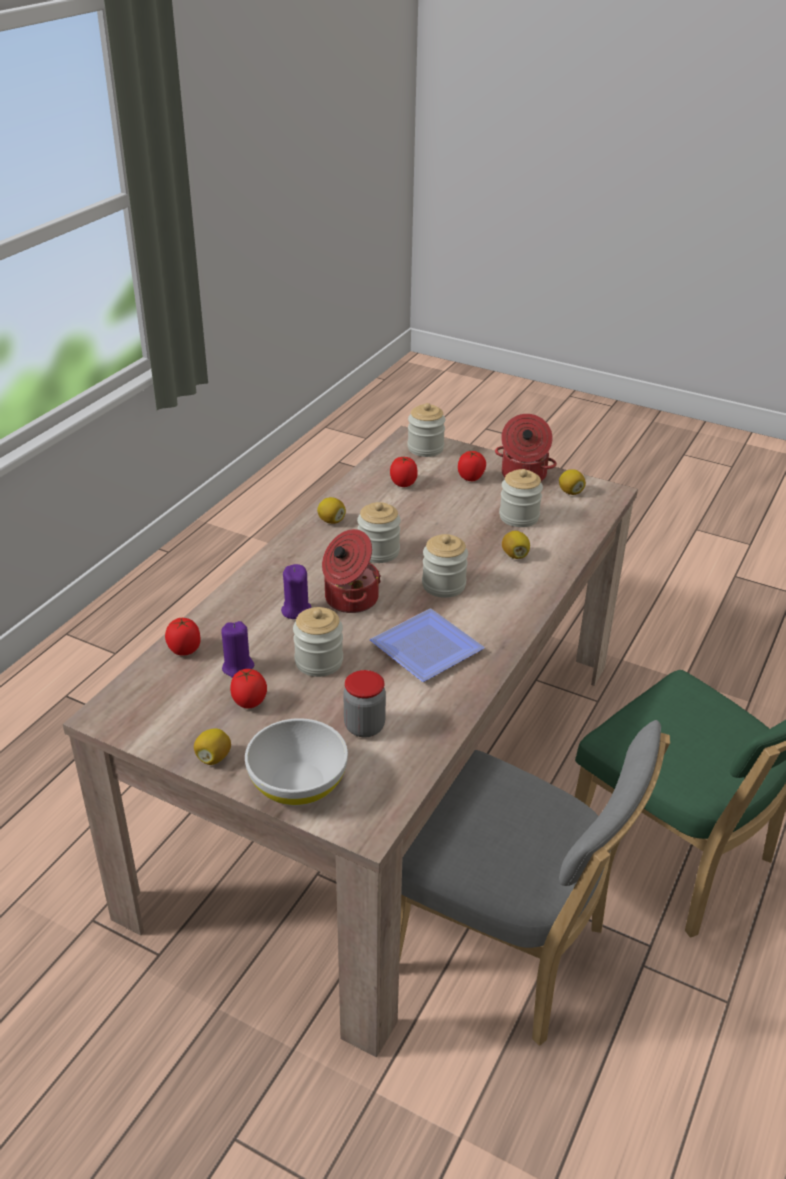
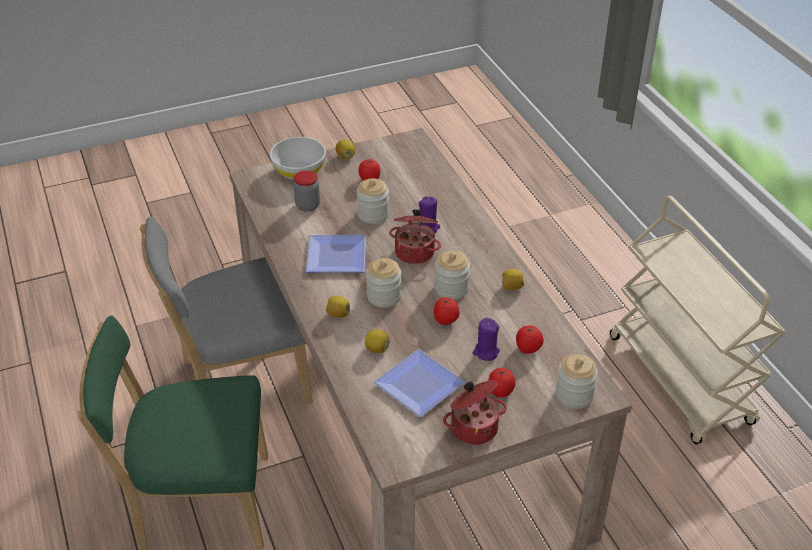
camera: 130 degrees right, 5 degrees up
(159, 621) = (681, 380): none -> beige cart
(185, 650) = (437, 177): tomato -> tomato (446, 320)
(238, 668) = (401, 188): purple candle -> purple candle (486, 352)
(519, 517) = (419, 383): jar -> plate
(570, 492) = (421, 438): lemon -> lemon (338, 314)

